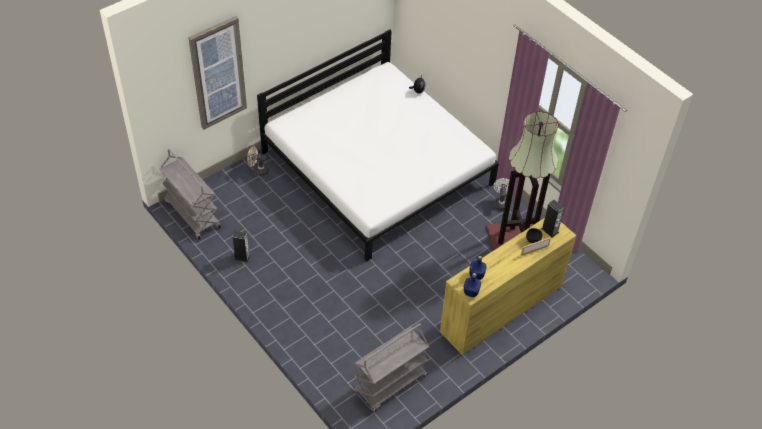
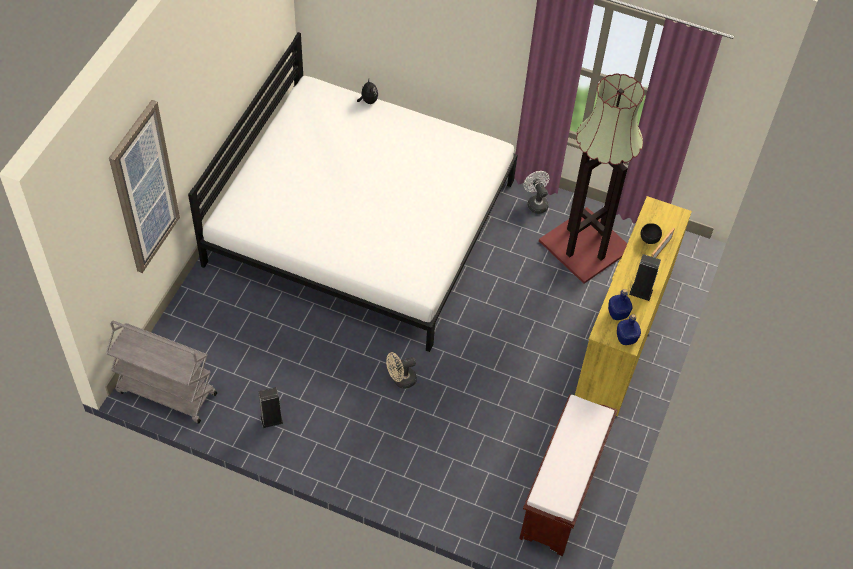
camera: 30 degrees left, 5 degrees up
(258, 170) = (212, 292): beige fan -> beige fan (401, 380)
(390, 385) = (561, 495): grey cart -> brown bench
(550, 230) = (659, 218): speaker -> speaker (641, 292)

